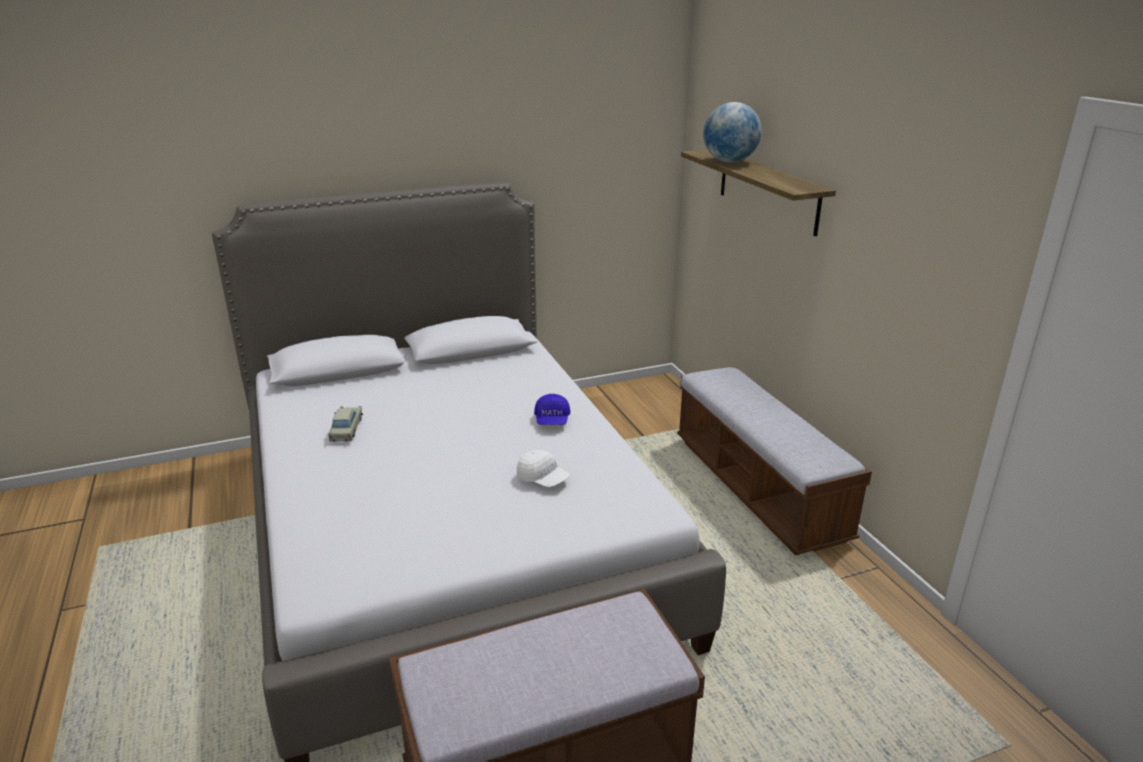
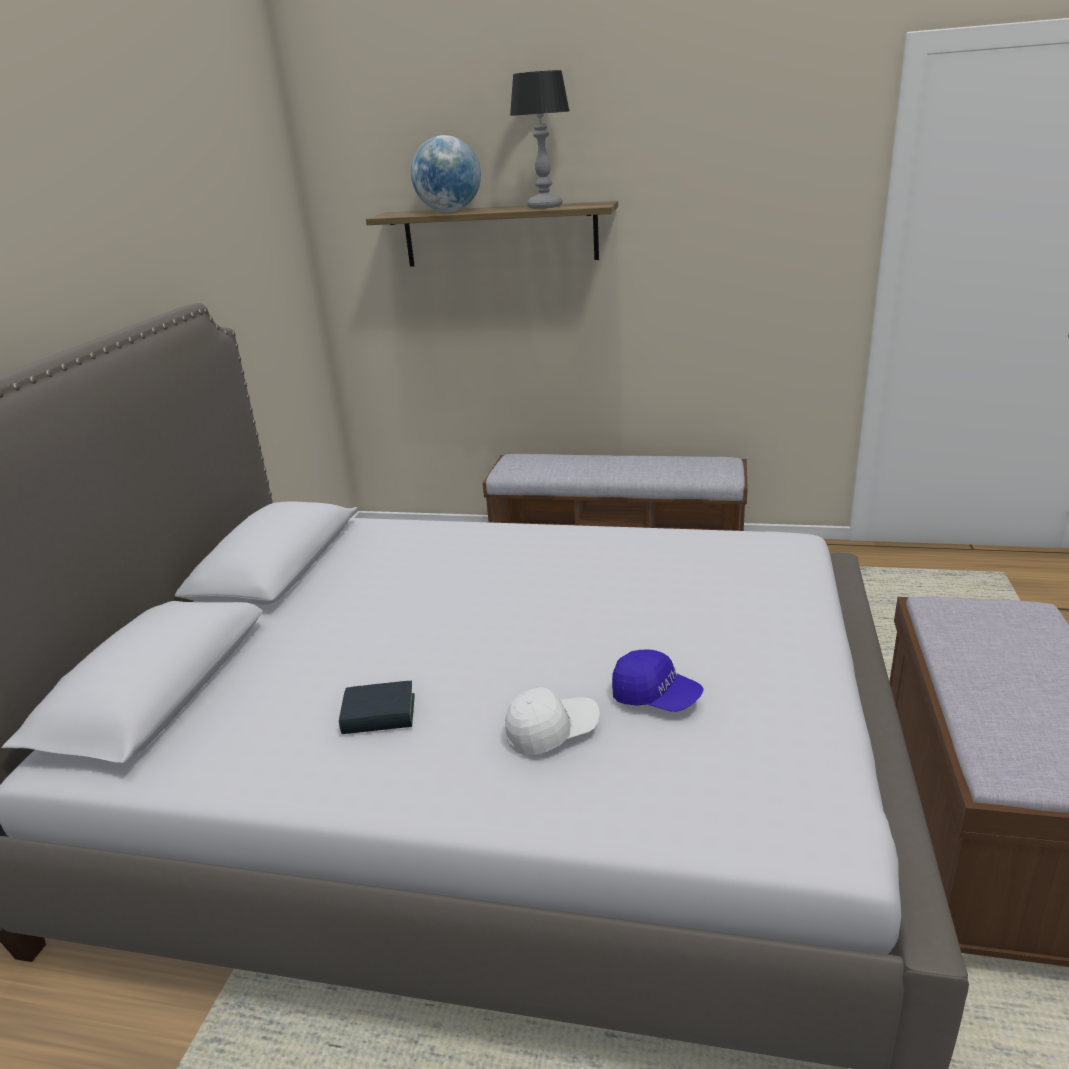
camera: 55 degrees left, 0 degrees up
(346, 430) = (379, 715): beige toy car -> book
(543, 479) = (674, 589): white cap -> white cap (552, 732)
(552, 420) = (546, 552): blue cap -> blue cap (655, 697)
(775, 178) = (545, 207): none -> table lamp

